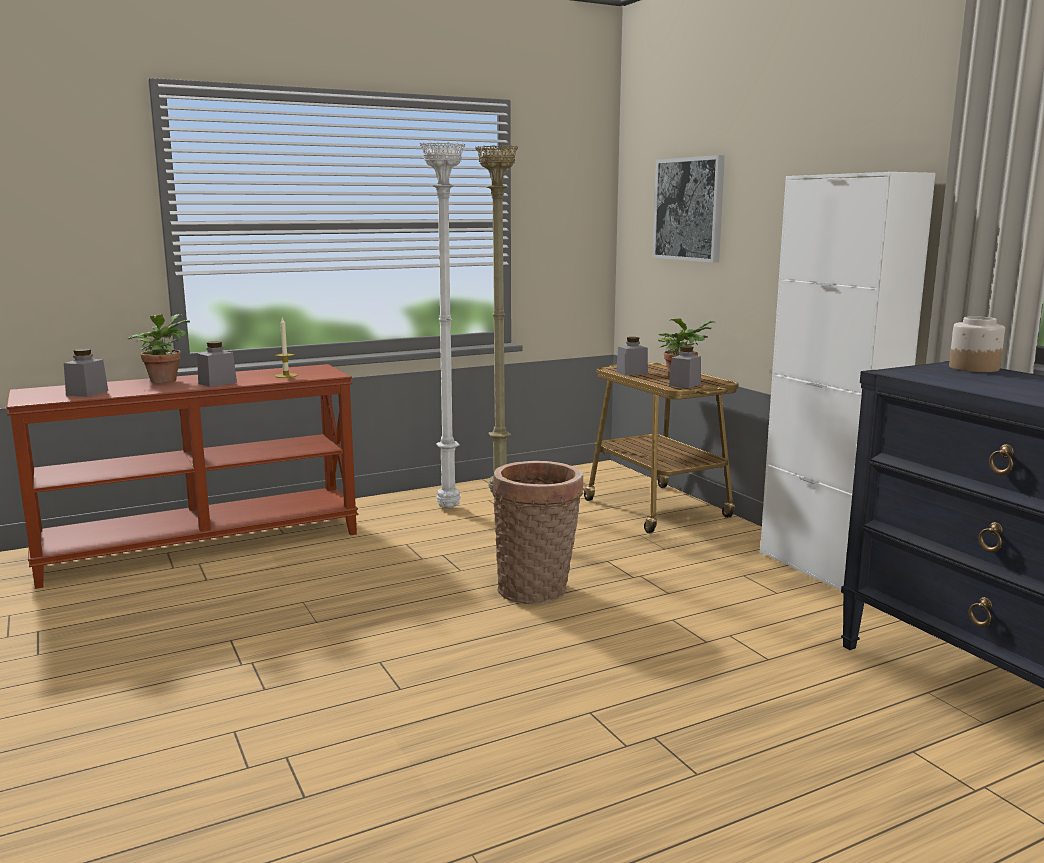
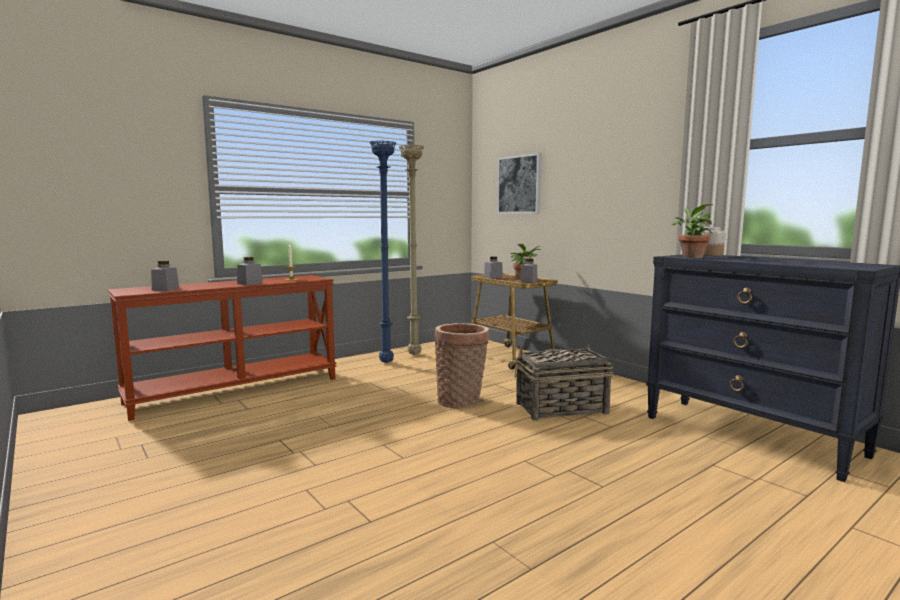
camera: 10 degrees left, 5 degrees down
(164, 380) = (212, 283): potted plant -> potted plant (690, 257)
(450, 508) = (387, 362): white floor lamp -> blue floor lamp
(696, 617) = (560, 408): none -> basket
(822, 569) = (617, 381): white cabinet -> none

